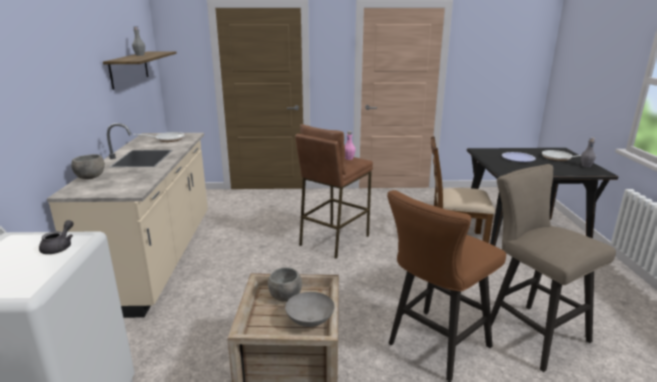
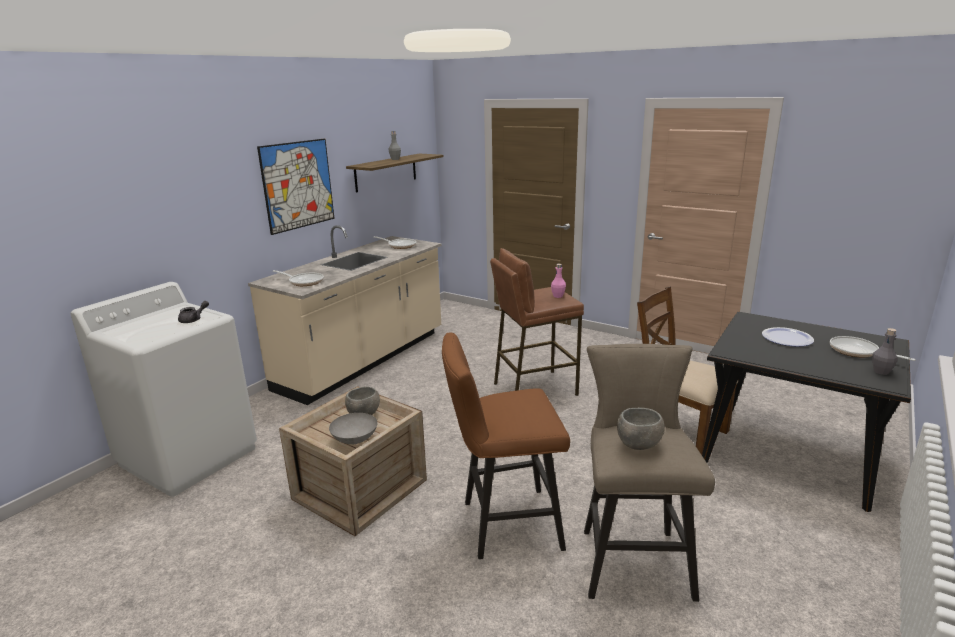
camera: 35 degrees right, 0 degrees up
(70, 81) = (298, 185): none -> picture
(90, 177) = (295, 271): grey bowl -> grey bowl (637, 445)
(120, 185) = (304, 282): none -> frying pan

